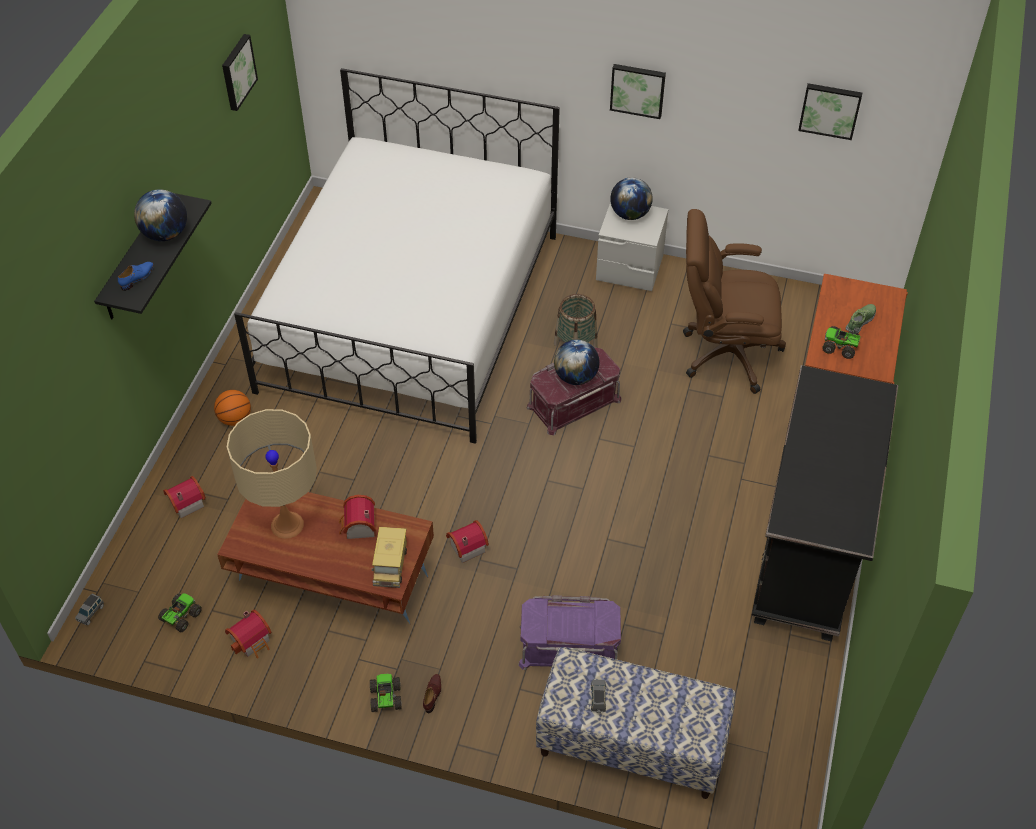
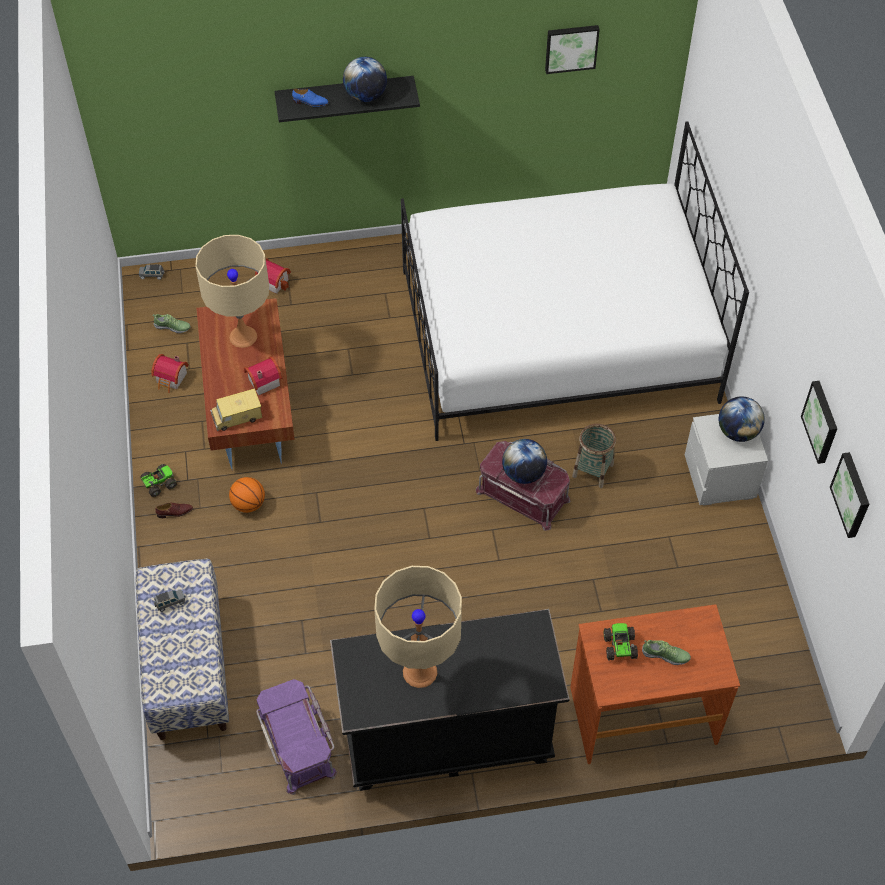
camera: 65 degrees right, 5 degrees up
(180, 616) = (172, 327): toy truck -> shoe
(235, 419) = (371, 272): basketball -> basketball (248, 504)
(465, 547) = (324, 477): toy house -> none
(569, 645) = (262, 588): purple storage box -> purple storage box (298, 743)
(638, 89) = (785, 333): picture -> picture (822, 421)
(723, 353) = (657, 593): brown office chair -> none
(830, 476) = (420, 672): none -> beige table lamp

